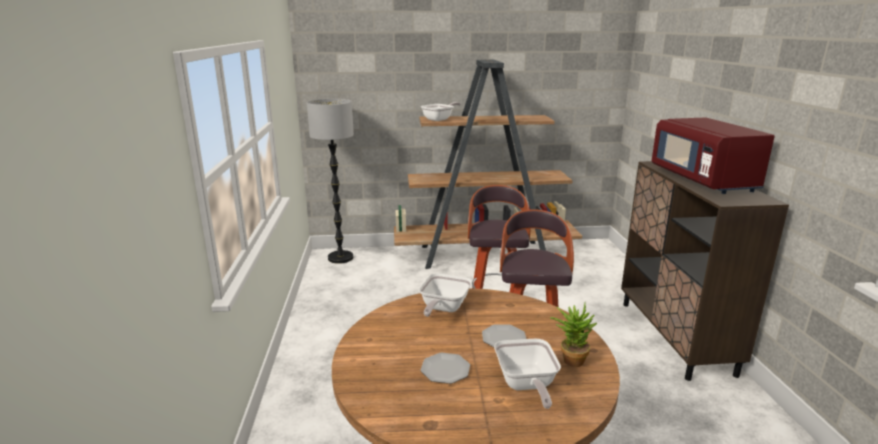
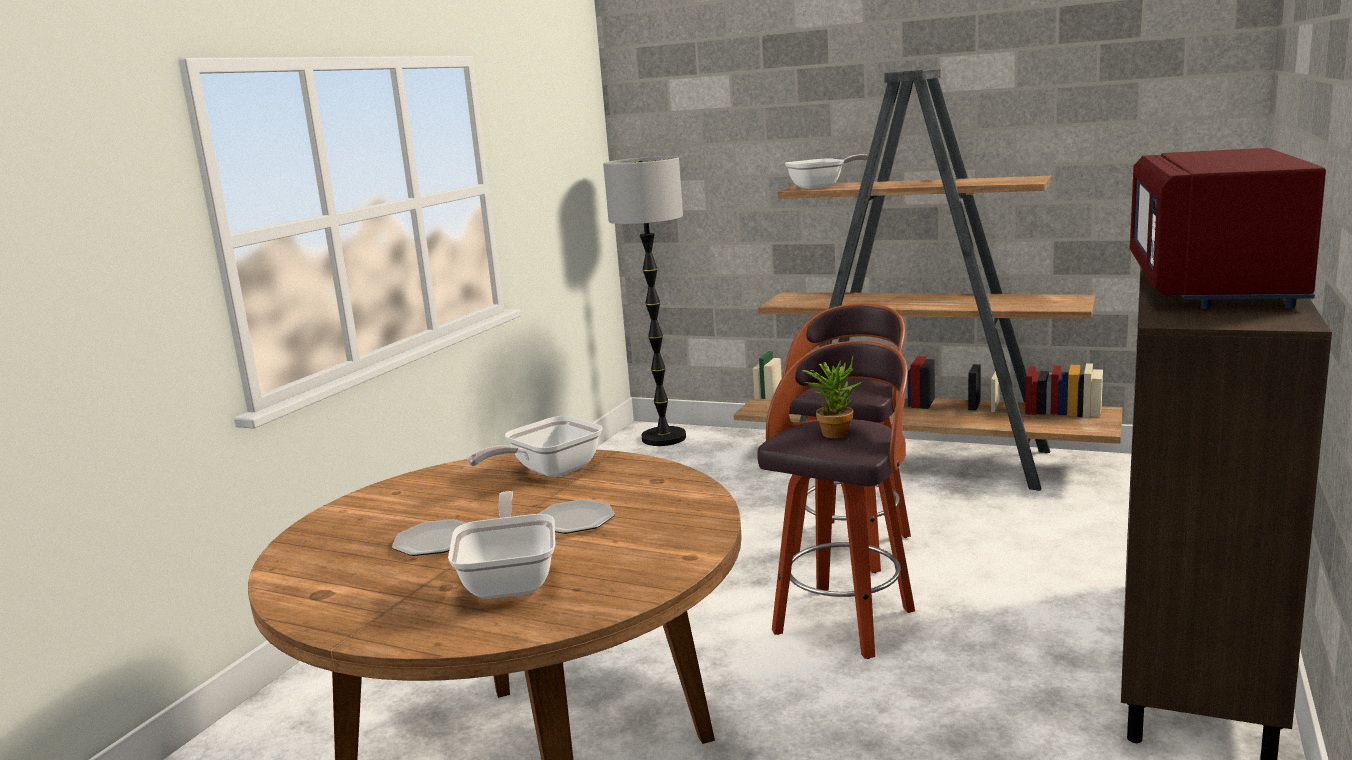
camera: 30 degrees right, 5 degrees down
(526, 385) = (511, 579): frying pan -> frying pan turned 150 degrees clockwise
(570, 359) = (632, 561): potted plant -> potted plant (833, 432)

